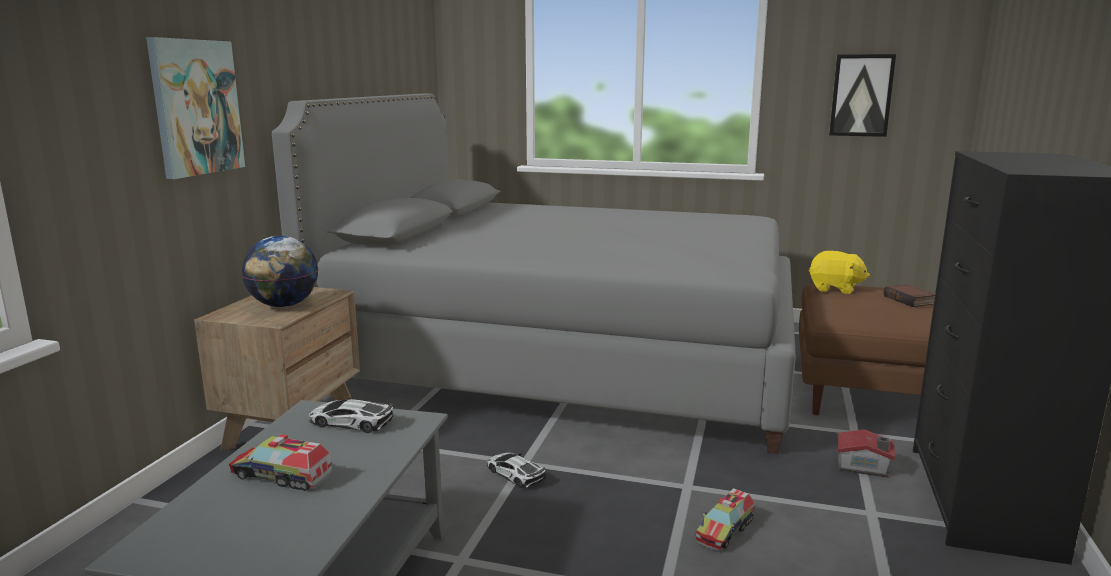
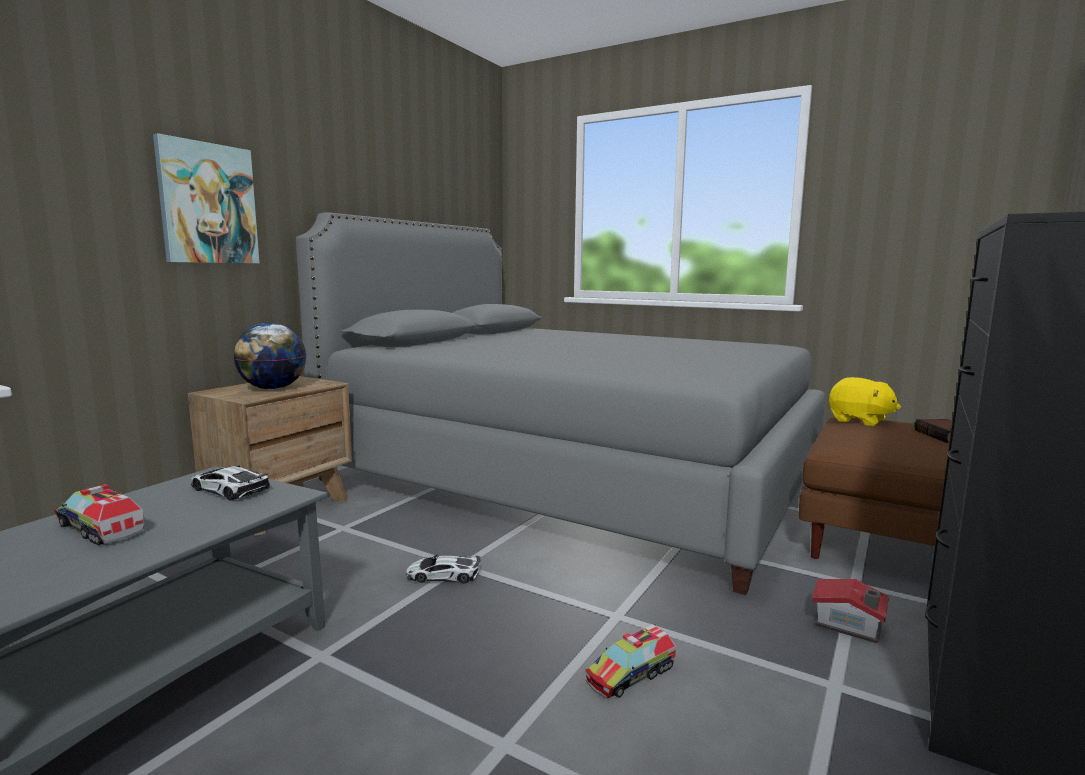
camera: 15 degrees right, 5 degrees down
(515, 474) = (443, 575): toy car -> toy car turned 60 degrees counterclockwise
(861, 95) = (912, 220): picture -> none

